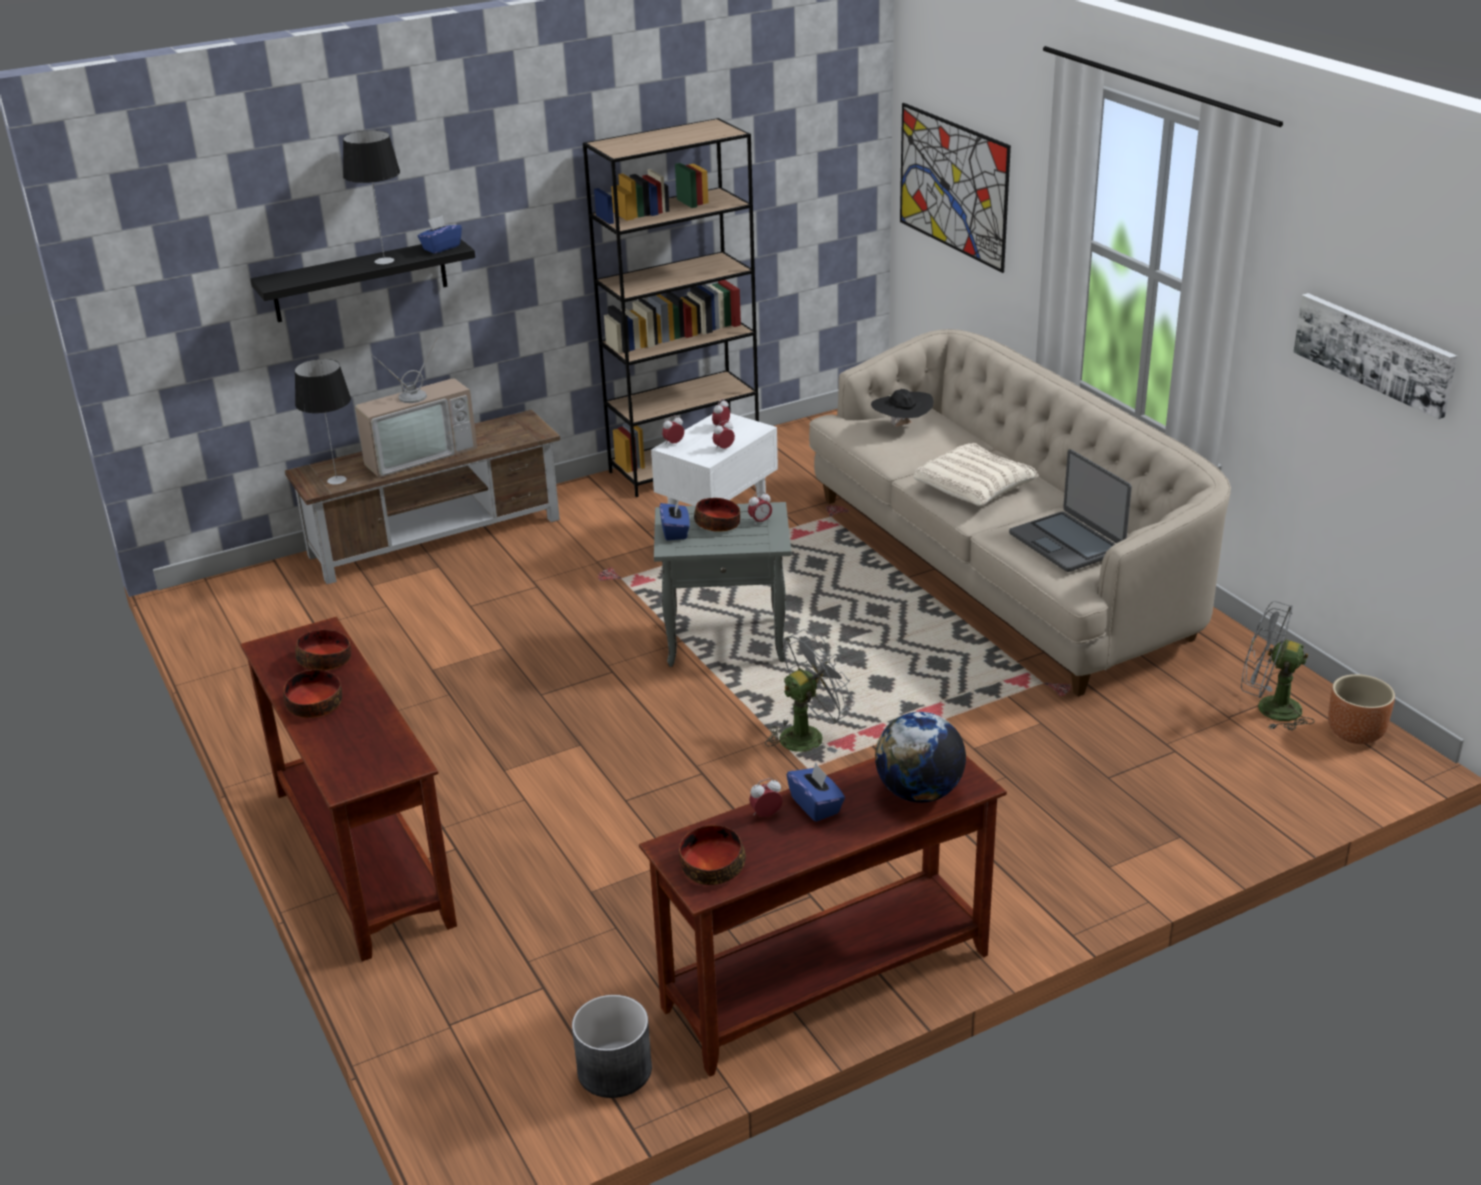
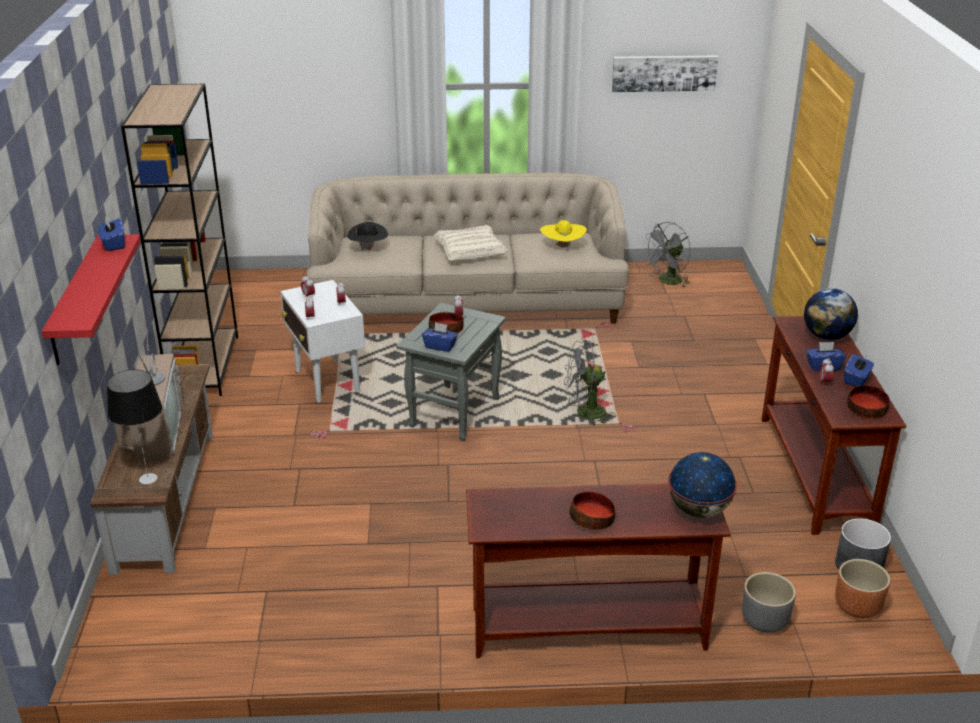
camera: 65 degrees left, 0 degrees up
(326, 661) = (532, 504): bowl -> none
(360, 280) = (76, 300): black shelf -> red shelf
(367, 773) = (698, 511): none -> globe
(384, 260) = (103, 269): table lamp -> none
(440, 999) = (765, 622): none -> grey planter
(800, 844) = (856, 379): none -> blue tissue box
(808, 735) = (584, 413): grey fan -> grey fan turned 90 degrees counterclockwise
(953, 185) = (268, 90): picture -> none
(1067, 543) = (562, 247): laptop -> yellow hat
(1354, 734) = (703, 271): brown planter -> brown planter (857, 608)

